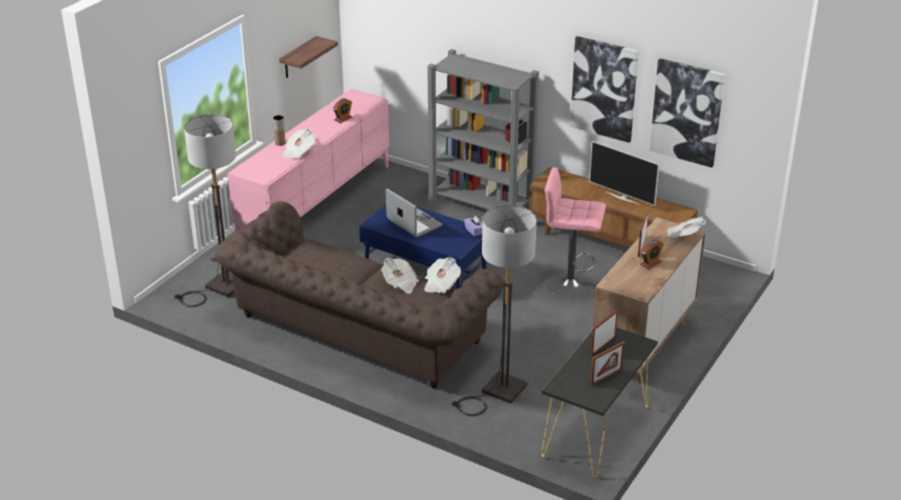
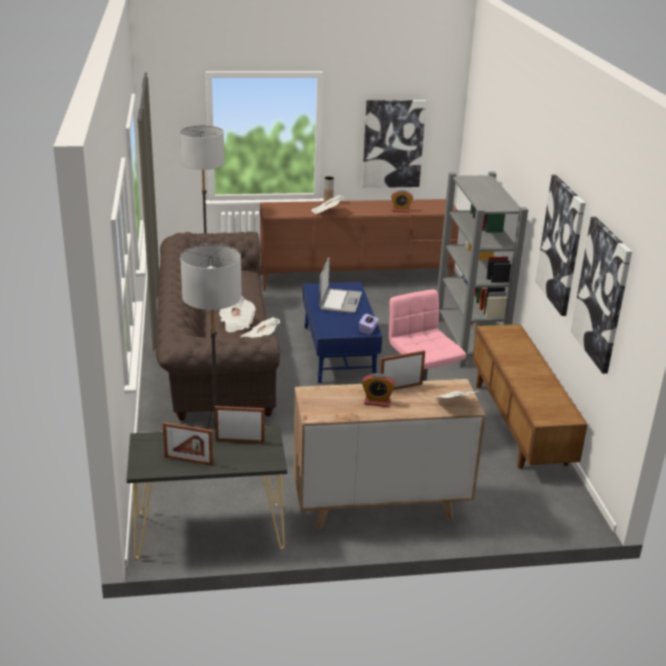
camera: 50 degrees right, 5 degrees down
(298, 58) = (393, 144): shelf -> picture
(316, 204) = (356, 279): pink cabinet -> brown cabinet
(622, 197) = (535, 376): television -> none

